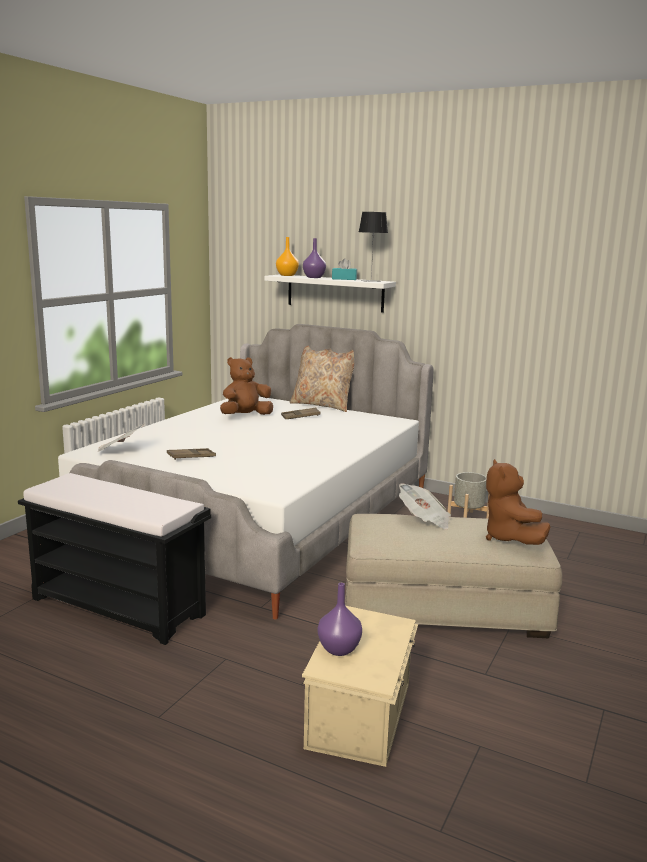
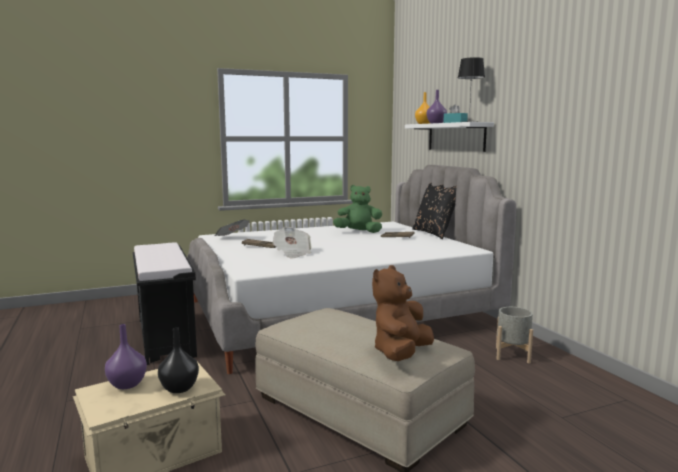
camera: 40 degrees right, 5 degrees down
(245, 416) = (358, 232): brown plush toy -> green plush toy
(323, 405) = (435, 233): beige pillow -> black pillow
(387, 633) = (180, 388): none -> black vase
(424, 520) = (359, 322): newspaper -> newspaper (292, 253)

